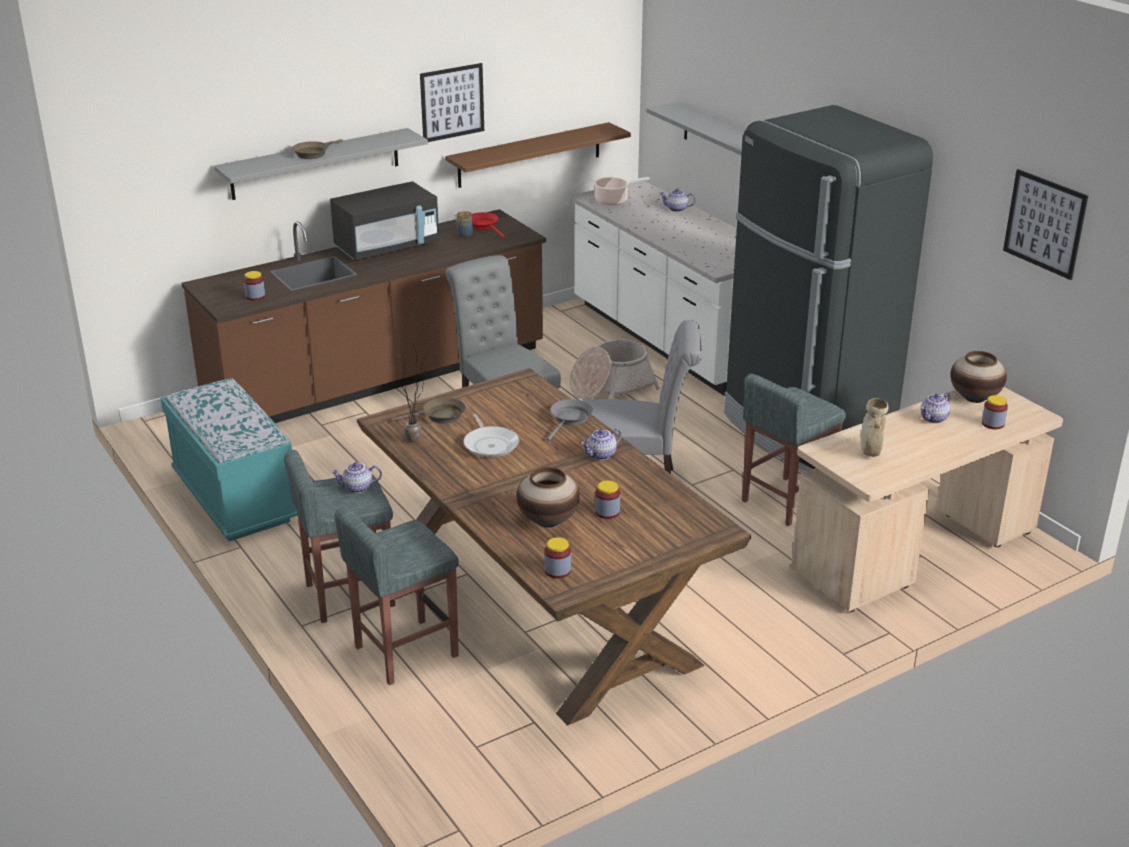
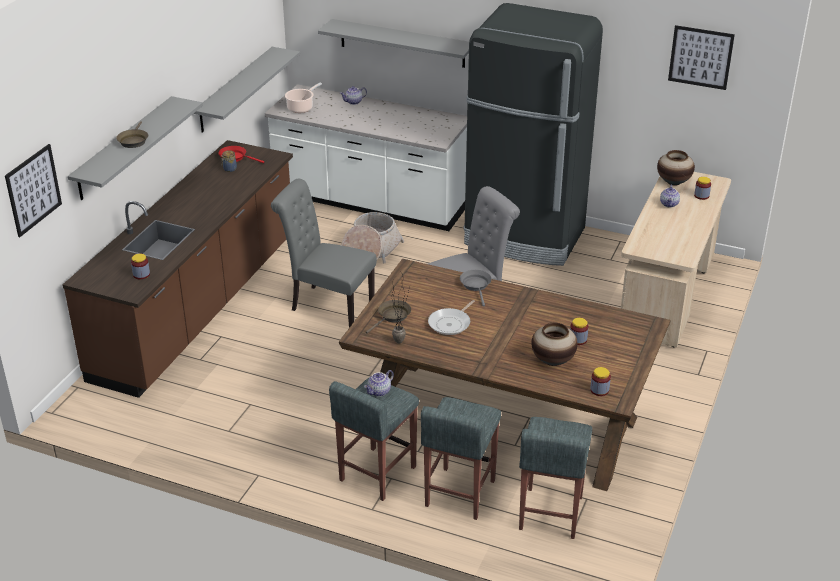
camera: 35 degrees left, 5 degrees up
(234, 499) = (207, 442): turquoise bench -> none
(387, 247) = (186, 199): black microwave -> none
(452, 102) = (192, 65): picture -> picture (33, 190)
(490, 444) = (451, 323): frying pan -> frying pan turned 90 degrees clockwise
(529, 155) = (235, 89): brown shelf -> grey shelf
(601, 455) = (526, 303): teapot -> none
(785, 501) = (565, 291): grey stool -> grey stool (550, 513)
(870, 453) = (663, 240): beige vase -> none

